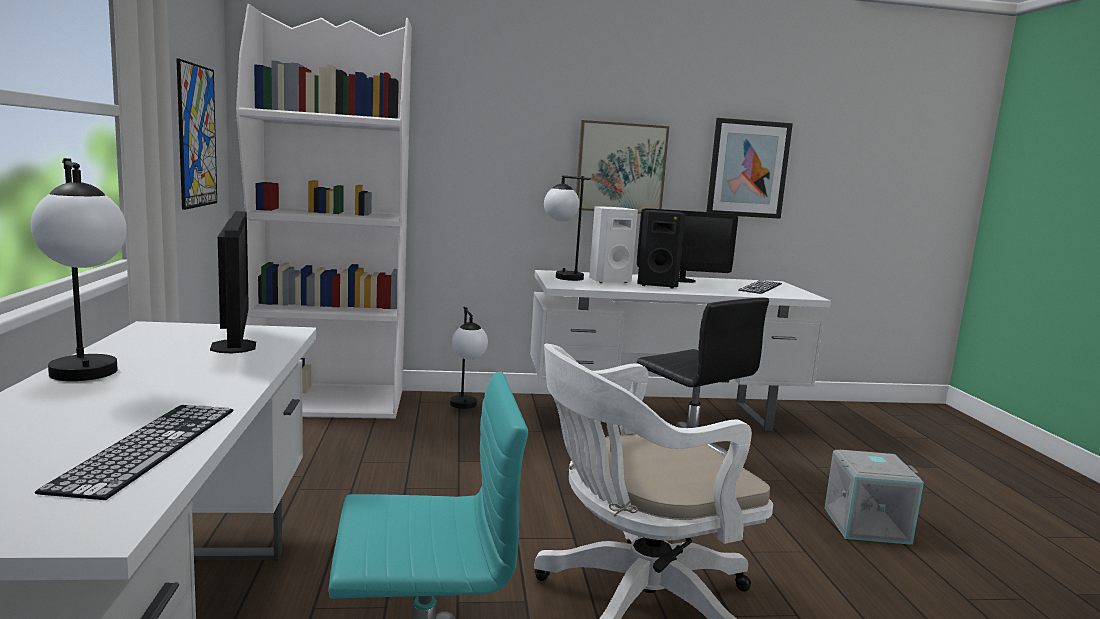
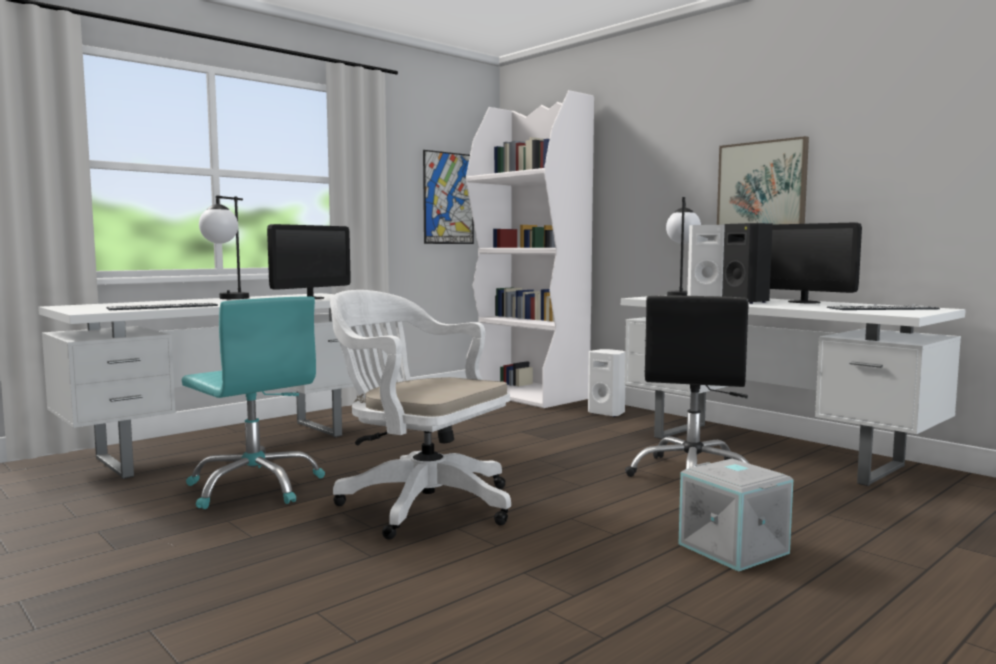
camera: 55 degrees right, 5 degrees down
(465, 408) = (607, 413): table lamp -> white speaker
(748, 169) = (911, 169): picture -> none

